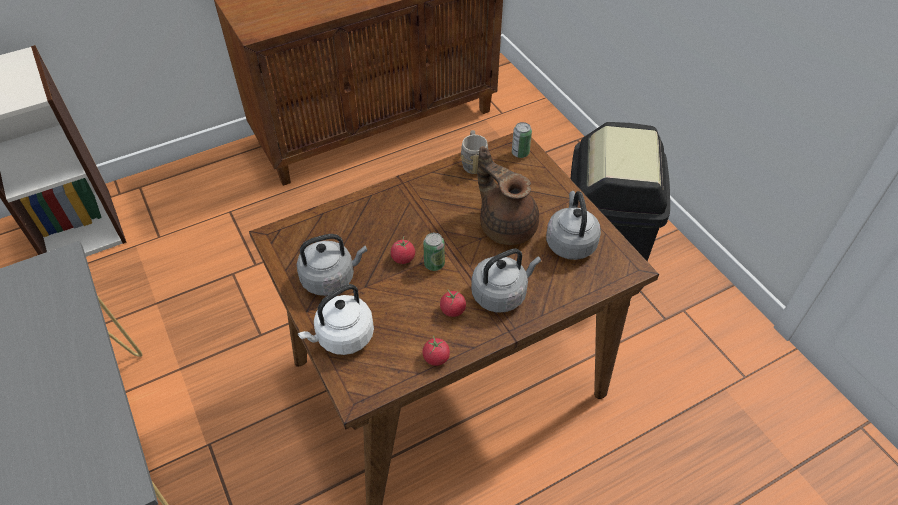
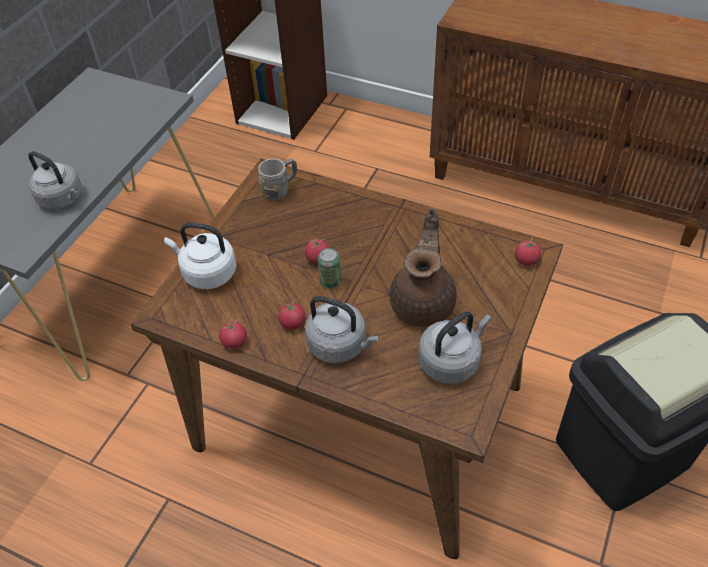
camera: 55 degrees right, 0 degrees up
(331, 278) = (257, 230): grey kettle -> grey kettle (63, 199)
(473, 162) = (475, 236): grey mug -> grey mug (280, 189)
(520, 153) = (526, 260): can -> tomato

